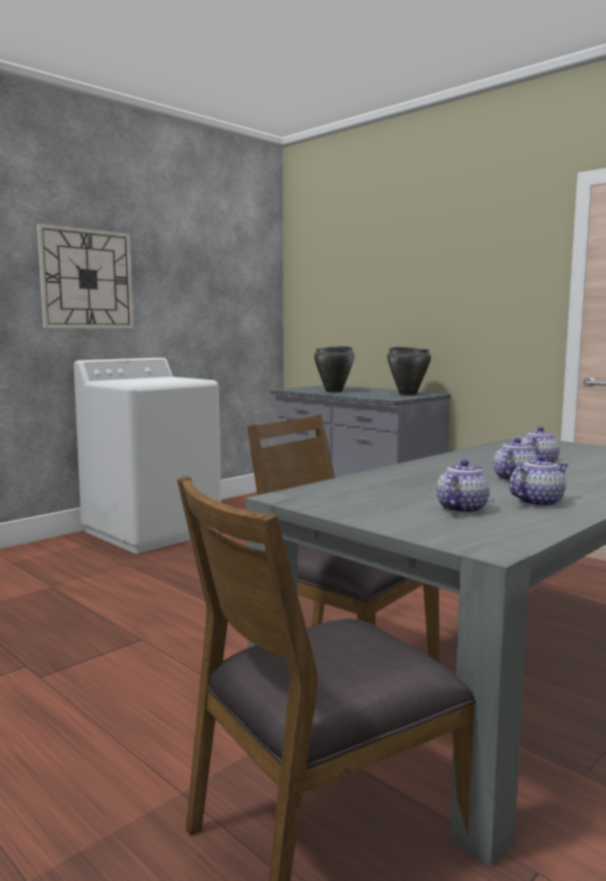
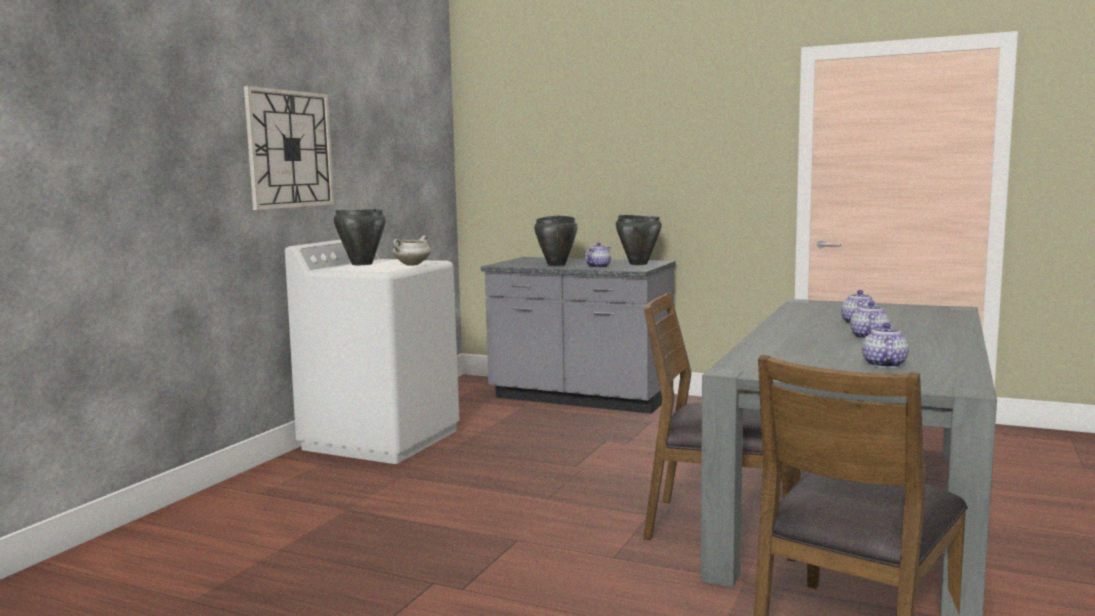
camera: 20 degrees left, 0 degrees up
(140, 379) = (361, 264): none -> black cooking pot
(173, 381) = (412, 265): none -> white cooking pot
(538, 502) = (923, 353): teapot -> teapot (598, 267)

